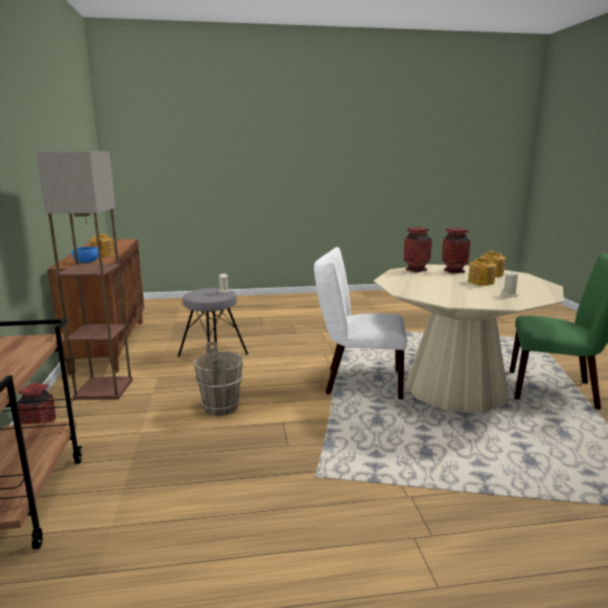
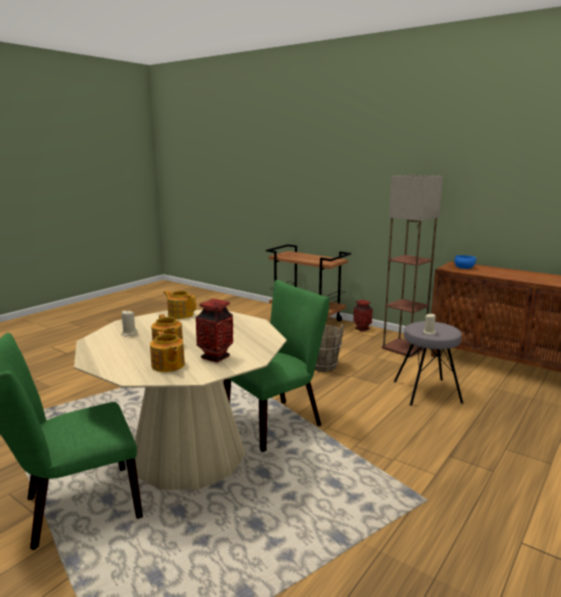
camera: 135 degrees right, 0 degrees up
(102, 255) = (493, 273): teapot -> teapot (180, 314)
(358, 382) = (278, 421): white chair -> green chair
(416, 270) = (257, 346): vase -> none

